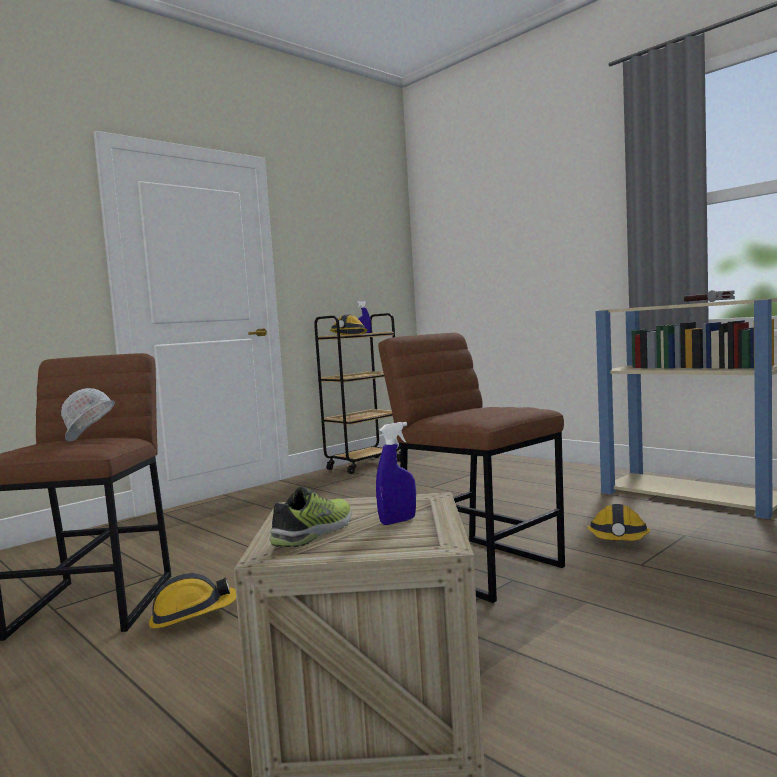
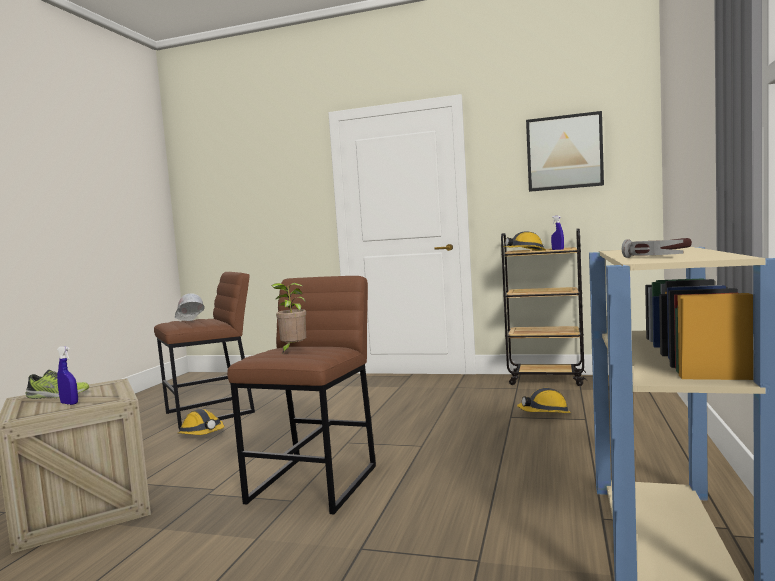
camera: 60 degrees right, 0 degrees up
(353, 241) = (564, 152): none -> picture
(488, 409) = (292, 350): none -> potted plant
(619, 539) = (430, 525): hard hat -> hard hat (544, 413)

